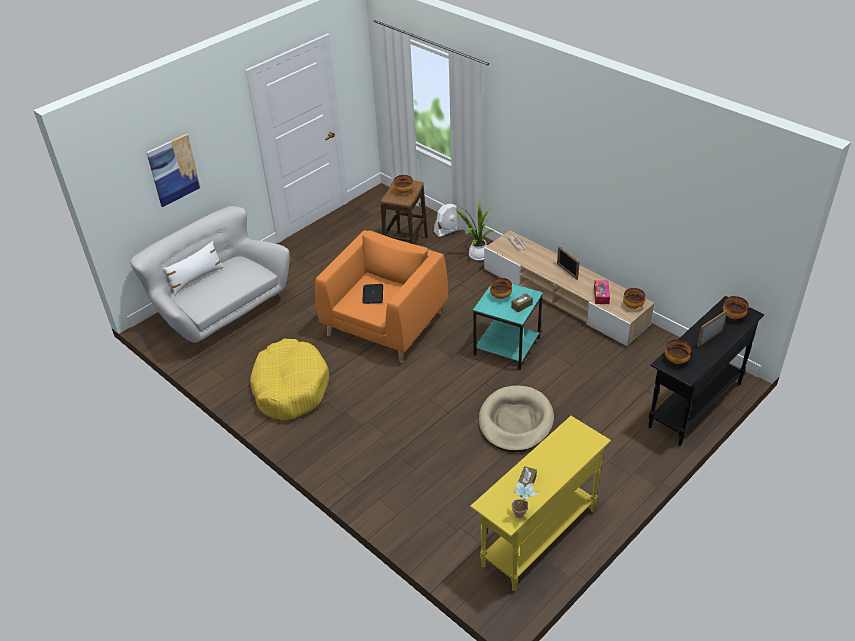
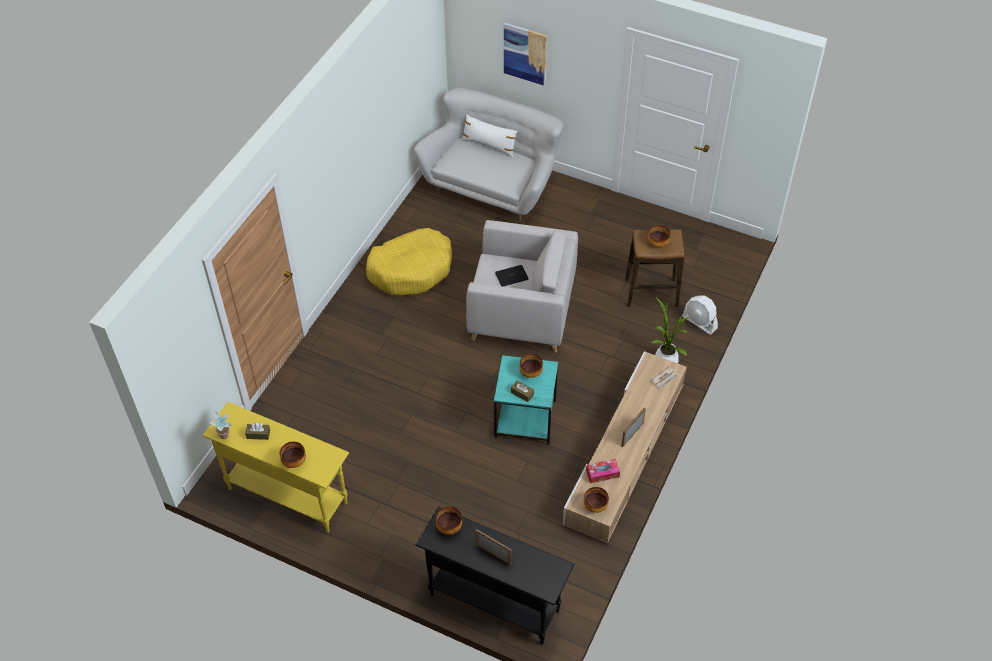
camera: 70 degrees right, 10 degrees up
(385, 323) = (522, 311): orange armchair -> grey armchair
(515, 421) = (421, 449): beige dog bed -> none
(733, 316) = (539, 574): bowl -> bowl (294, 462)

